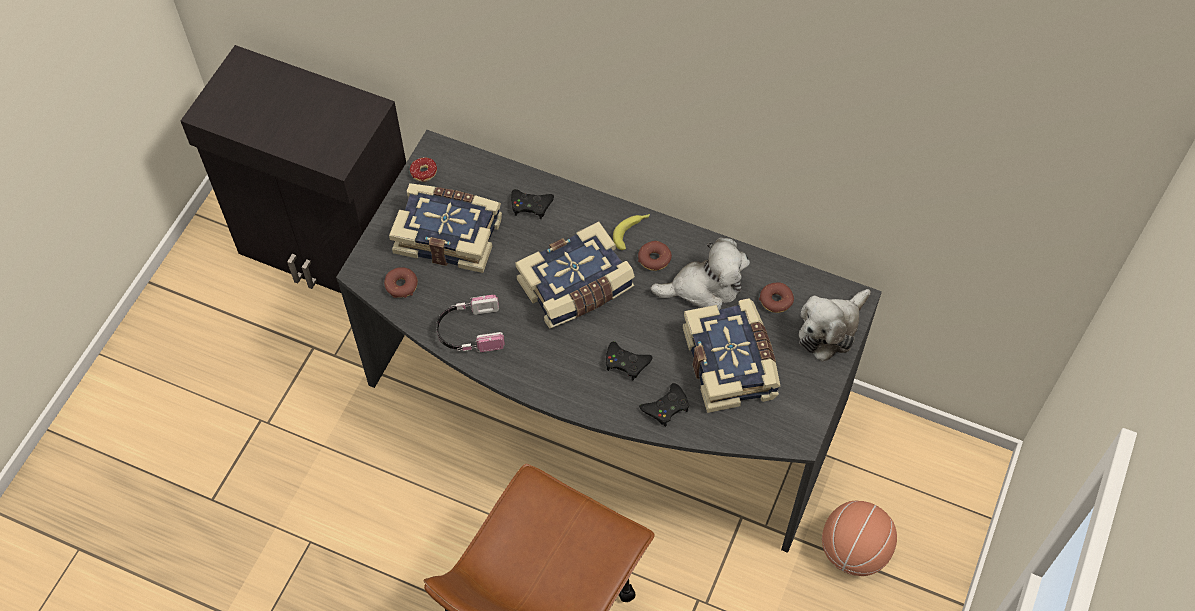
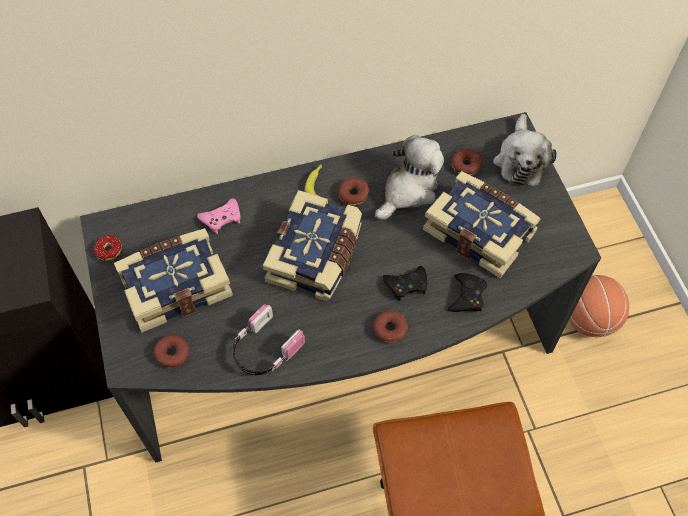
camera: 40 degrees left, 0 degrees up
(531, 205) = (222, 218): black game controller -> pink game controller
(579, 387) = (390, 329): none -> donut

